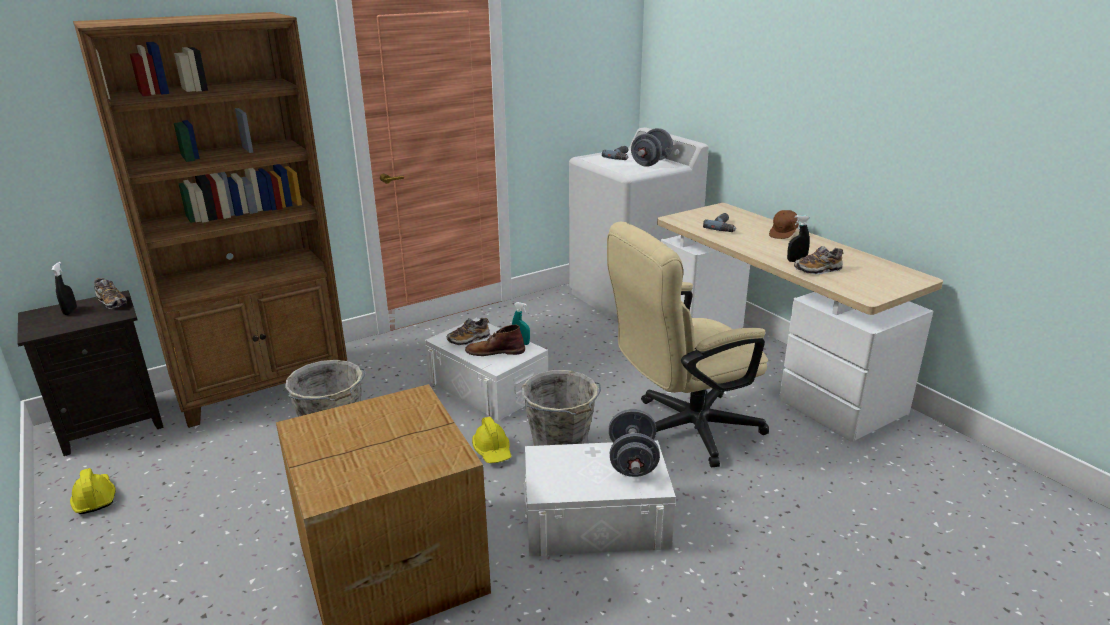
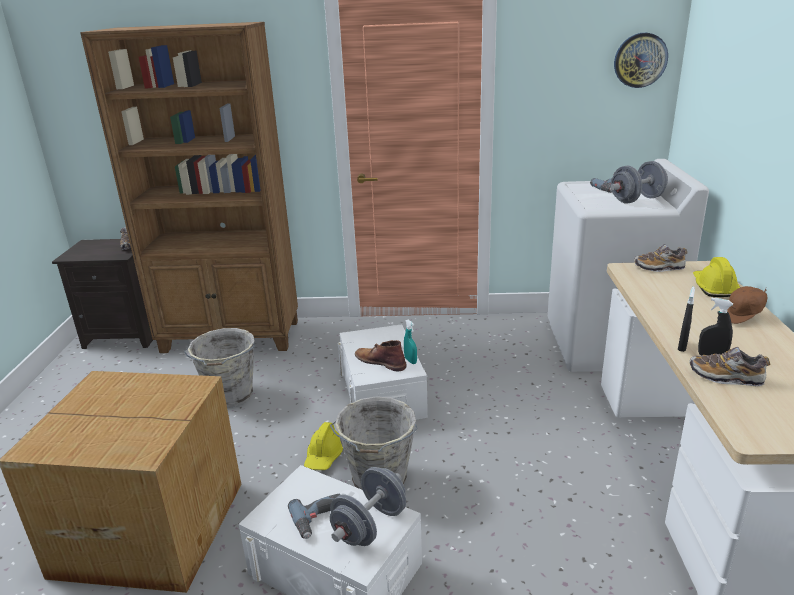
camera: 35 degrees right, 0 degrees up
(70, 311) = (103, 246): black spray bottle -> black spray bottle (682, 346)
(94, 498) = (64, 386): yellow hard hat -> yellow hard hat (713, 288)
(469, 339) = (371, 343): shoe -> shoe (659, 268)
(614, 43) = (640, 60): none -> wall clock
(682, 430) = (515, 511): beige office chair -> none
(724, 227) = (673, 291): power drill -> power drill (319, 519)

